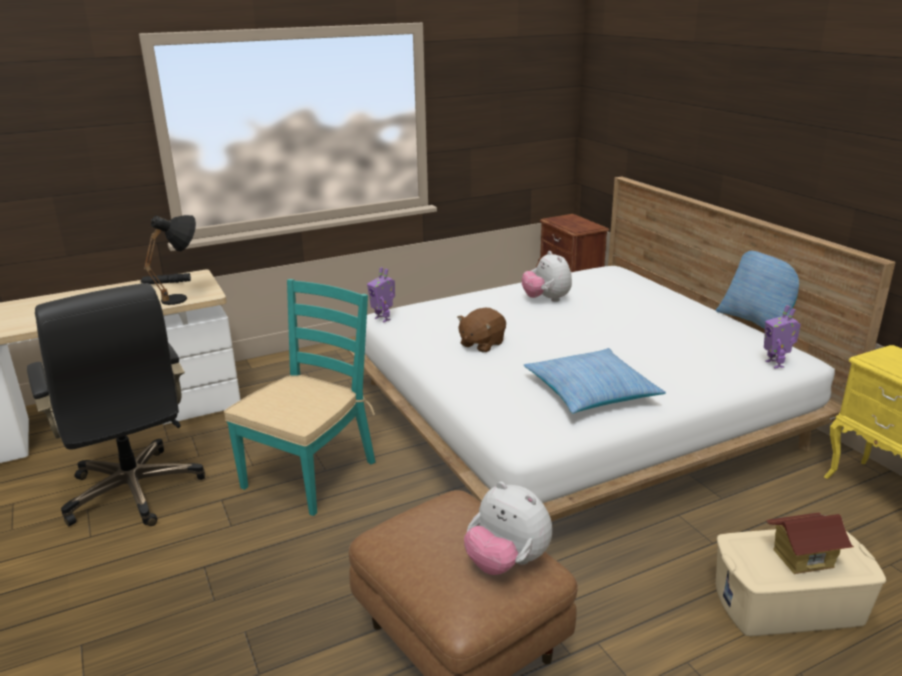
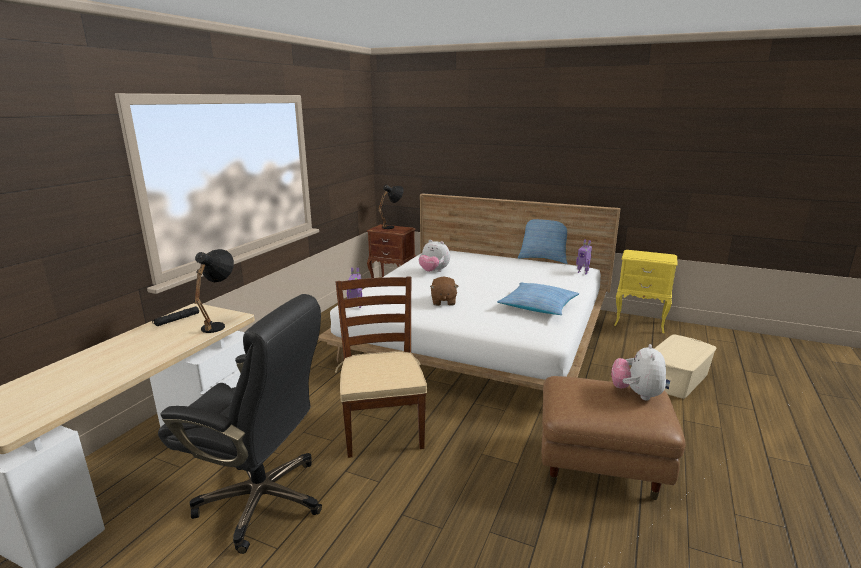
camera: 40 degrees left, 5 degrees down
(310, 474) = (382, 427): turquoise chair -> brown chair
(507, 563) = (636, 394): plush toy -> plush toy turned 105 degrees clockwise
(579, 221) = (392, 227): none -> black table lamp
(802, 558) = (684, 351): toy house -> none

